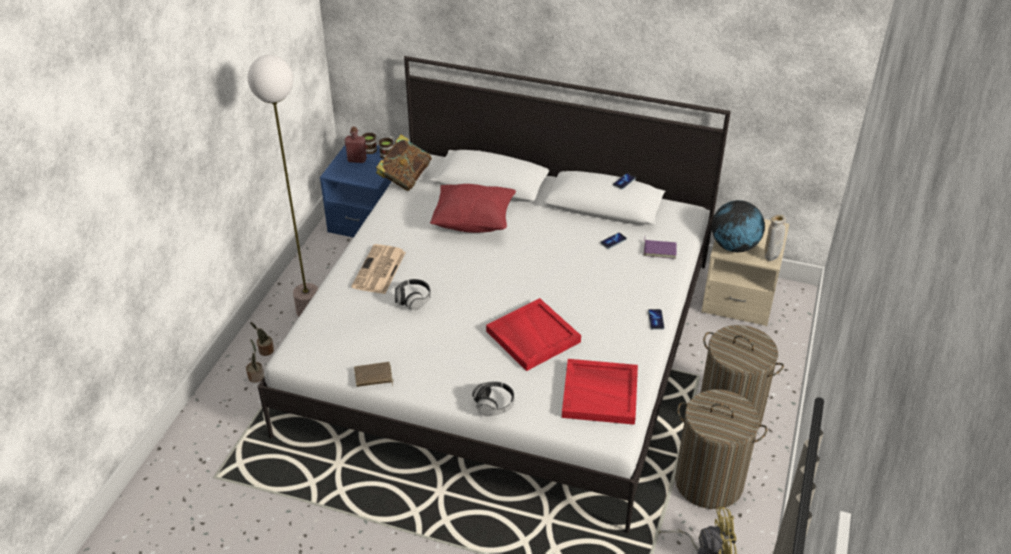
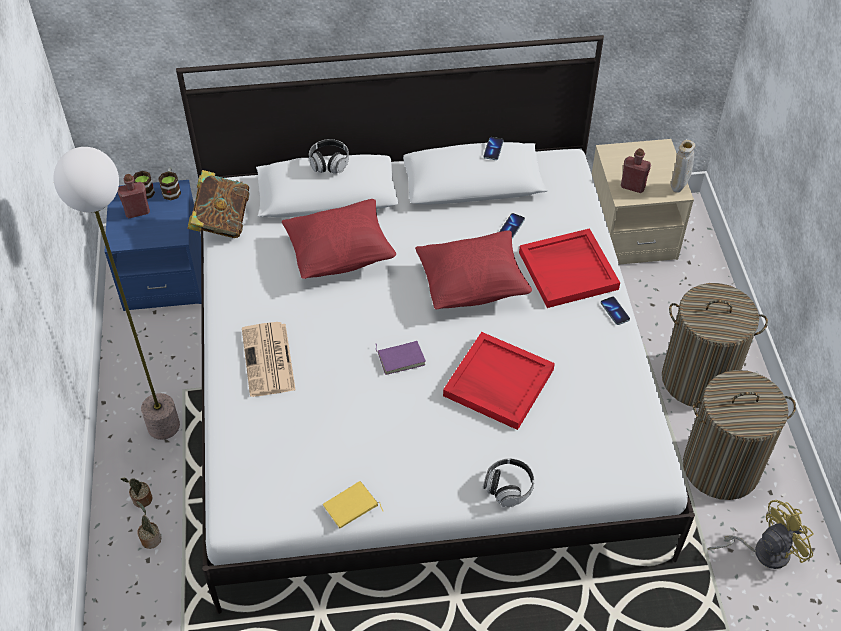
camera: 25 degrees left, 10 degrees up
(373, 377) = (351, 507): brown book -> yellow book
(413, 300) = (335, 386): headphones -> headphones (329, 163)
(557, 270) = (472, 286): none -> red pillow
(600, 393) = (612, 427): red tray -> red tray (568, 270)
(660, 250) = (567, 220): purple book -> purple book (401, 358)
(734, 246) = (632, 186): globe -> red bottle

